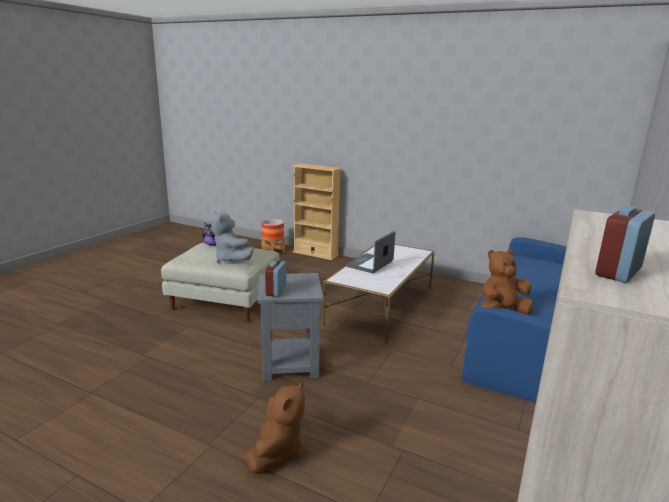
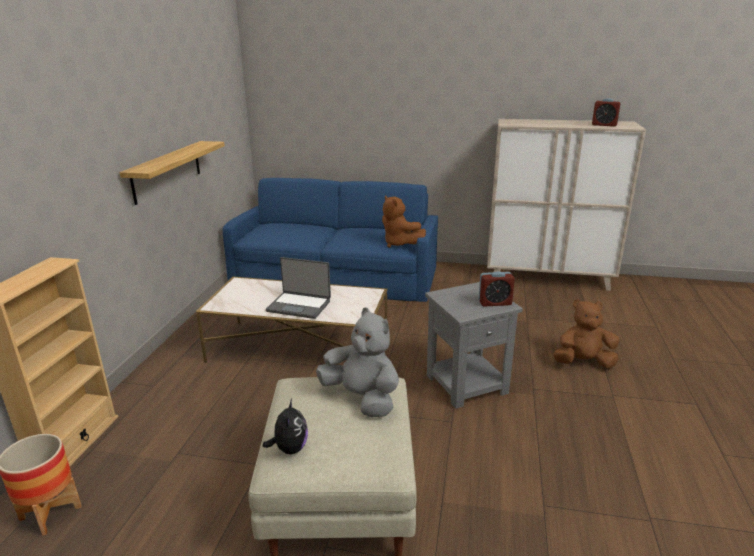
camera: 105 degrees left, 5 degrees up
(231, 260) = (362, 398): grey plush toy -> grey plush toy turned 90 degrees counterclockwise
(457, 164) = (167, 171): none -> shelf

